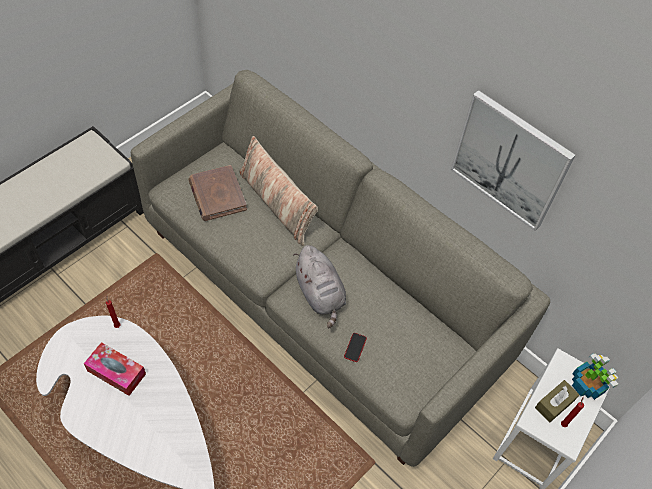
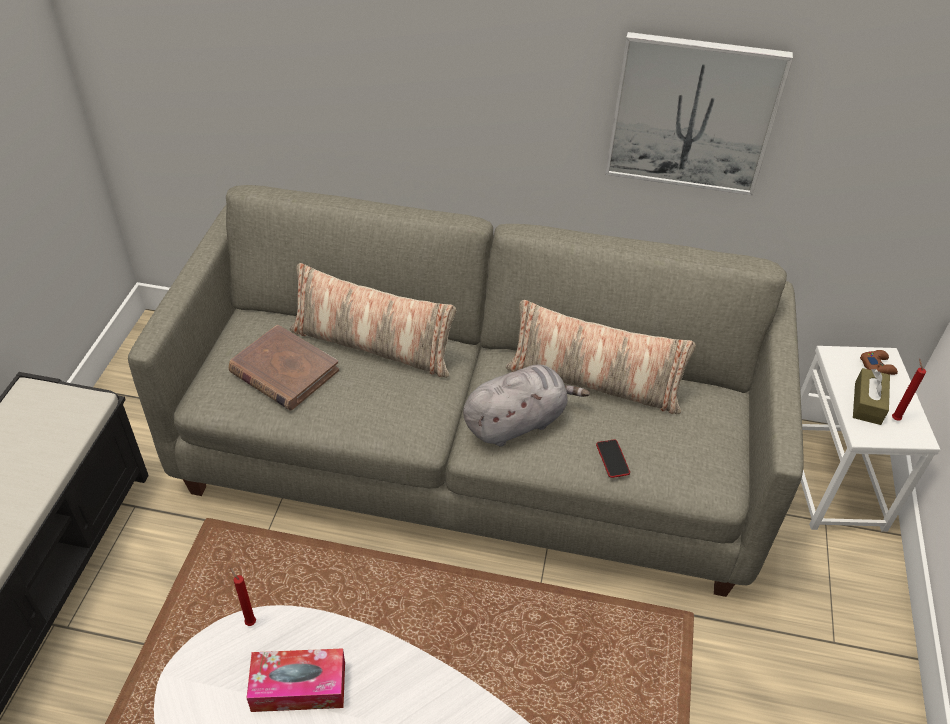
camera: 30 degrees left, 10 degrees down
(320, 294) = (517, 422): grey plush toy -> grey plush toy turned 60 degrees counterclockwise
(385, 294) = (594, 382): none -> pillow
(586, 384) = (877, 366): potted plant -> brown game controller

